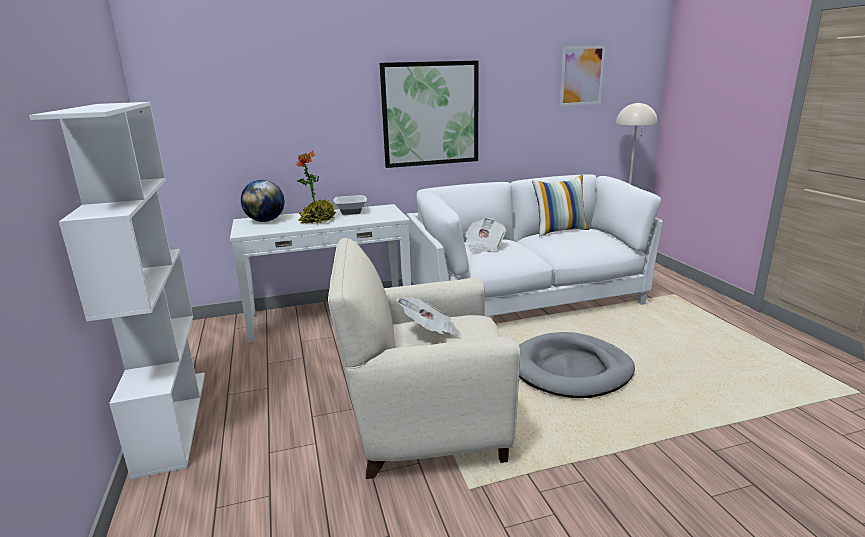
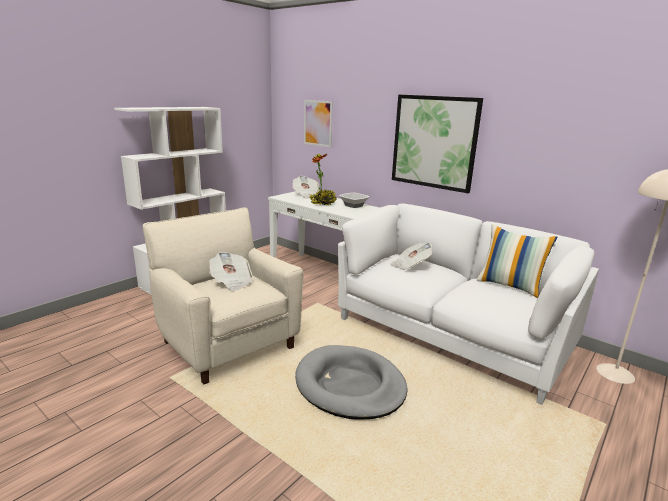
camera: 55 degrees right, 0 degrees up
(265, 221) = (306, 195): globe -> newspaper
(581, 76) = (613, 124): picture -> picture (318, 123)

